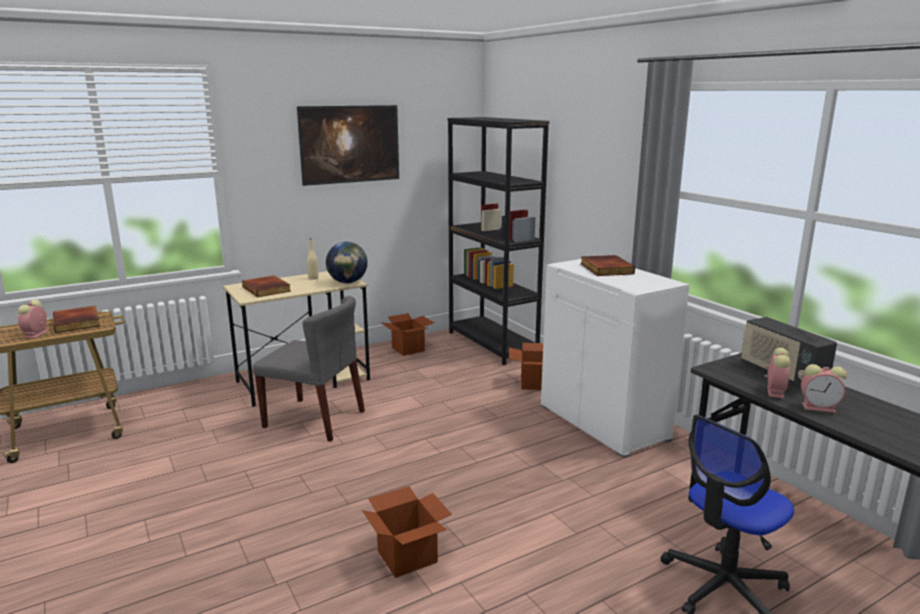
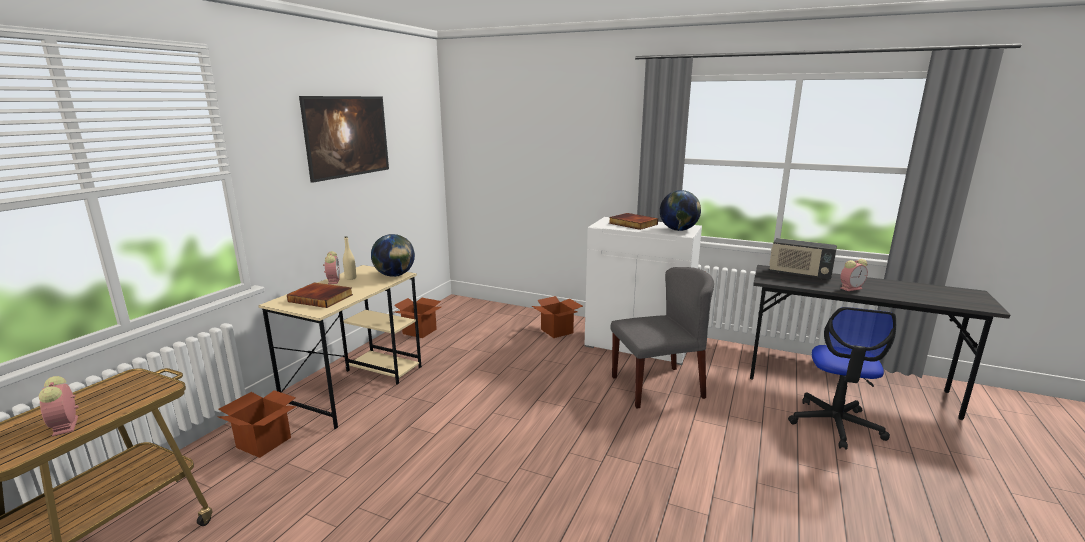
camera: 35 degrees left, 0 degrees up
(78, 322) = (113, 392): book -> none
(315, 419) = (419, 418): grey chair -> grey chair (657, 386)
(407, 557) = (655, 497): cardboard box -> cardboard box (264, 443)
(492, 344) = (484, 309): black bookcase -> none
(641, 284) = (678, 230): none -> globe
(775, 391) = (817, 285): alarm clock -> alarm clock (333, 281)

